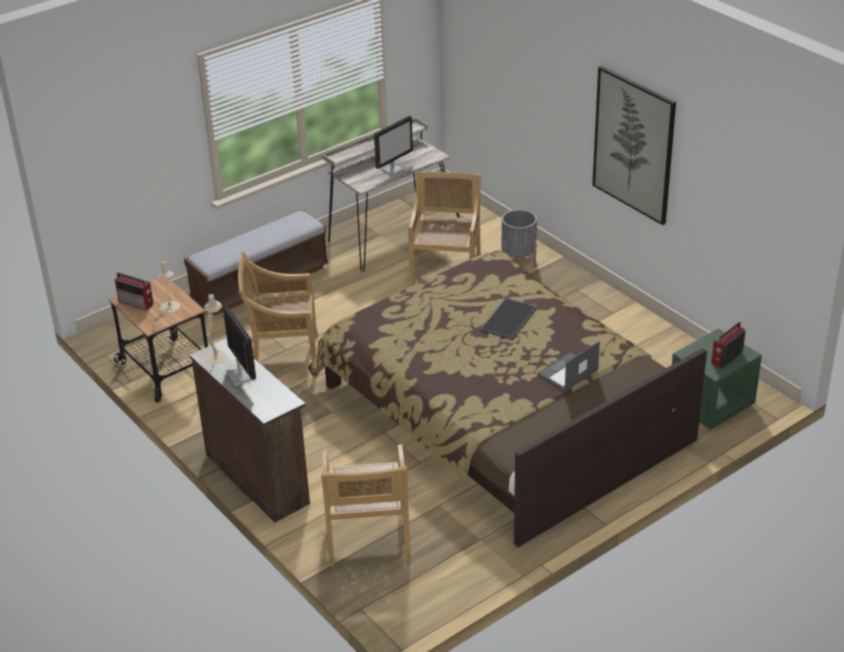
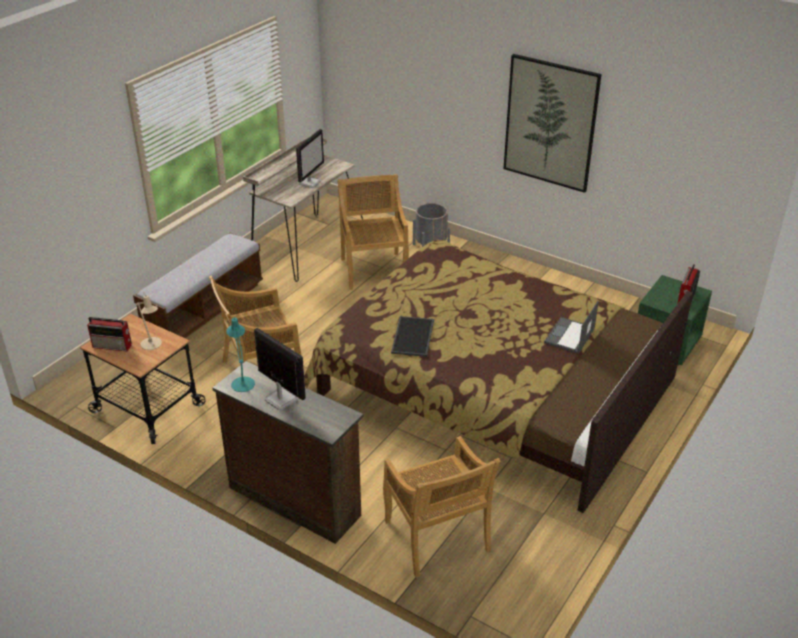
camera: 20 degrees left, 0 degrees up
(216, 355) = (242, 382): beige table lamp -> turquoise table lamp
(509, 319) = (488, 297): tray -> tray (414, 337)

